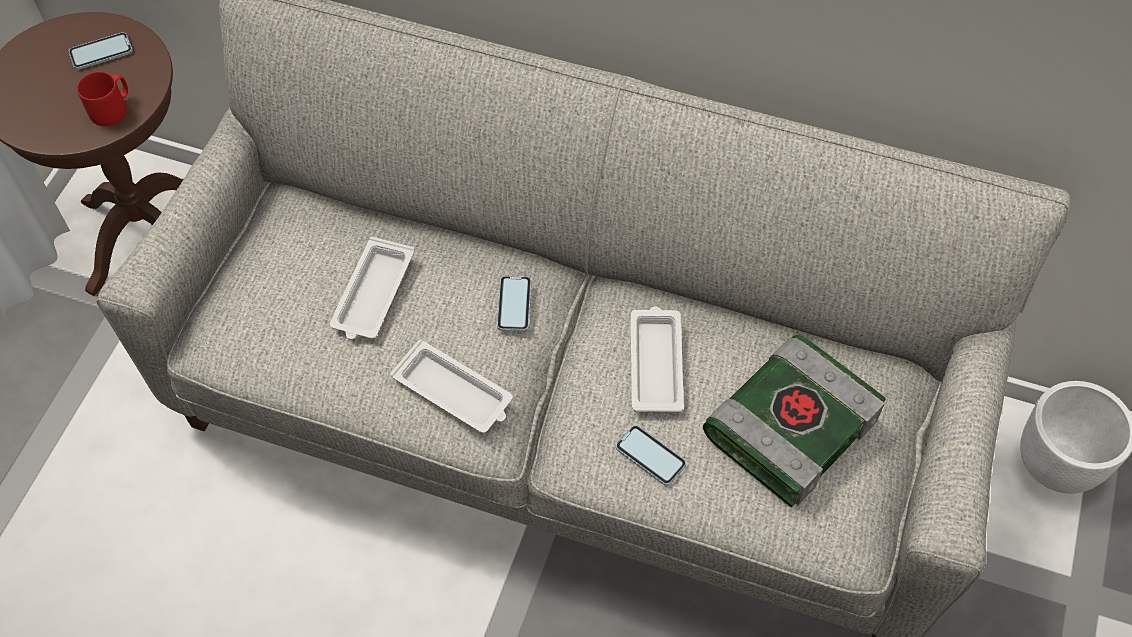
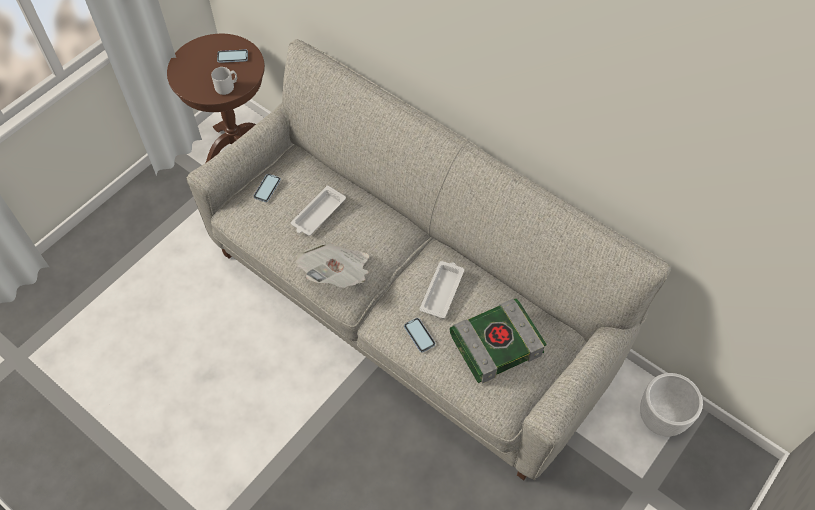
camera: 20 degrees right, 0 degrees up
(112, 109) = (227, 87): red mug -> grey mug
(454, 392) = (337, 274): white tray -> newspaper
(514, 304) = (385, 240): phone -> phone (267, 188)

